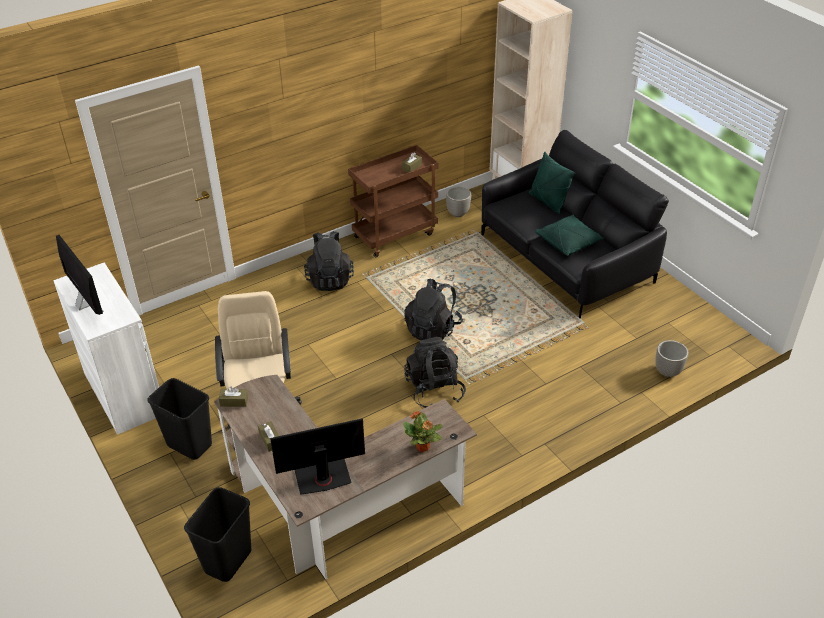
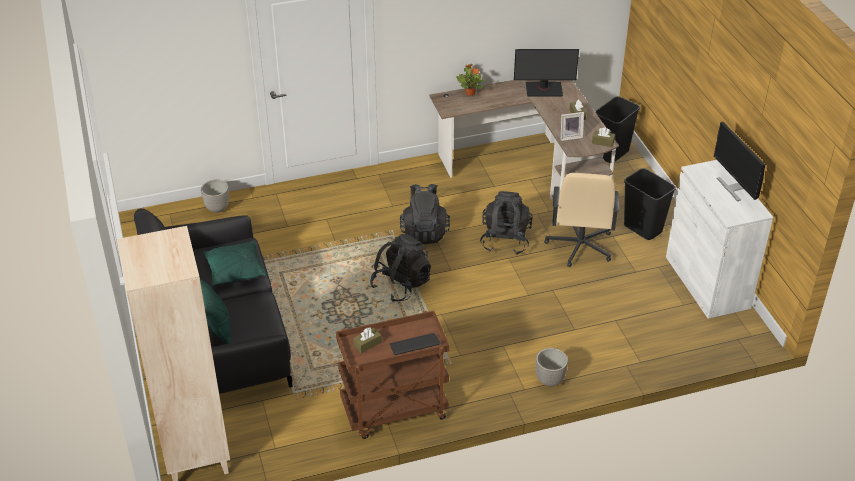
camera: 165 degrees left, 0 degrees up
(276, 402) = (570, 136): none -> picture frame
(330, 279) = (489, 365): black backpack -> black backpack (505, 240)
(376, 172) = (414, 344): none -> keyboard
(458, 213) = (300, 429): planter -> planter (549, 380)

